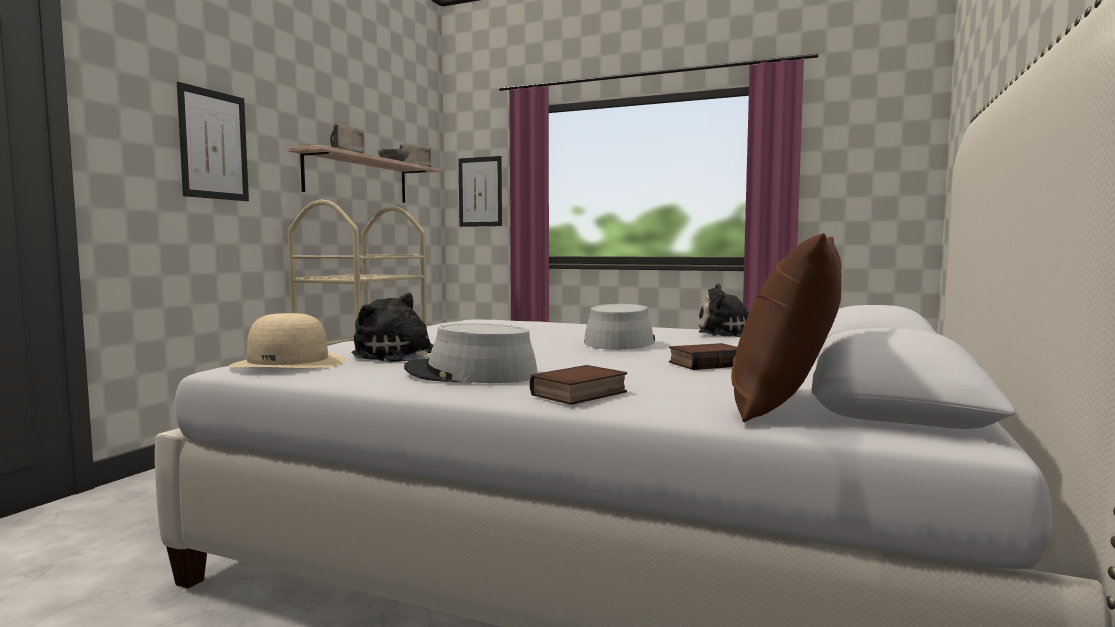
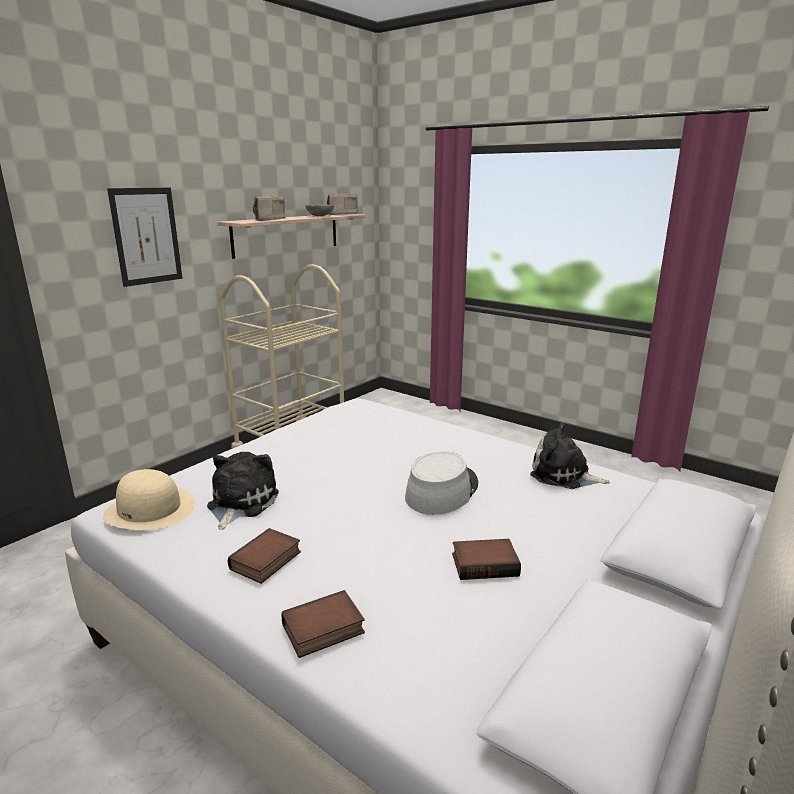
camera: 15 degrees right, 15 degrees up
(400, 356) = (240, 503): plush toy -> plush toy turned 60 degrees clockwise
(470, 374) = (266, 561): grey hat -> book
(480, 192) = (409, 229): picture -> none
(783, 404) = (482, 694): brown pillow -> none

